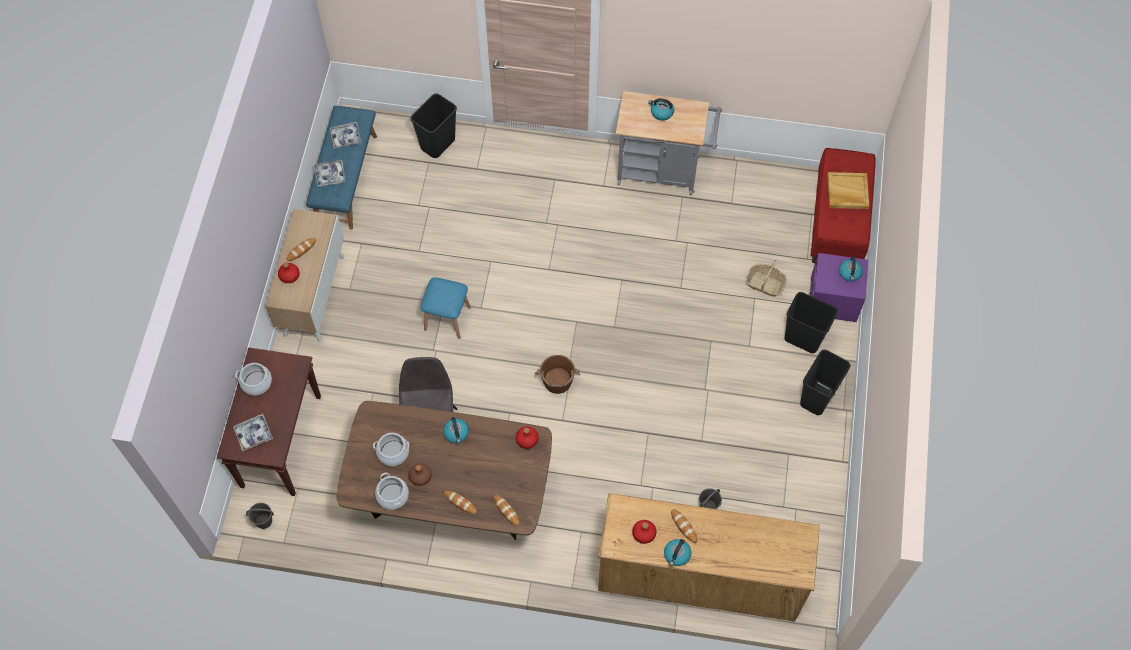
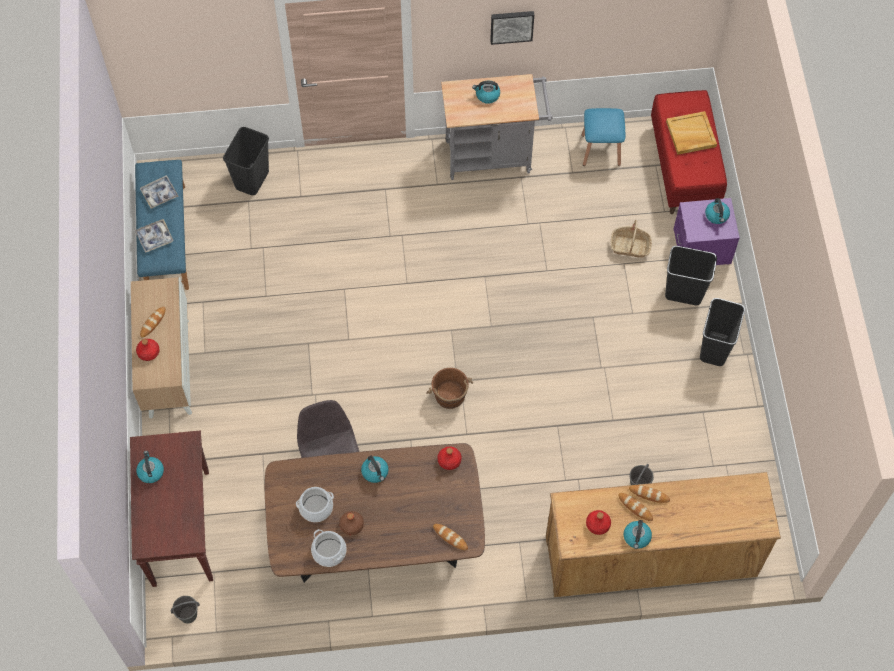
camera: 15 degrees left, 0 degrees up
(253, 434) = (164, 525): tray -> none
(256, 383) = (150, 471): cooking pot -> kettle
(447, 318) = (316, 358): blue stool -> blue stool (600, 150)
(460, 503) = (401, 541): bread -> bread (649, 494)
(694, 51) = (511, 25): none -> picture

